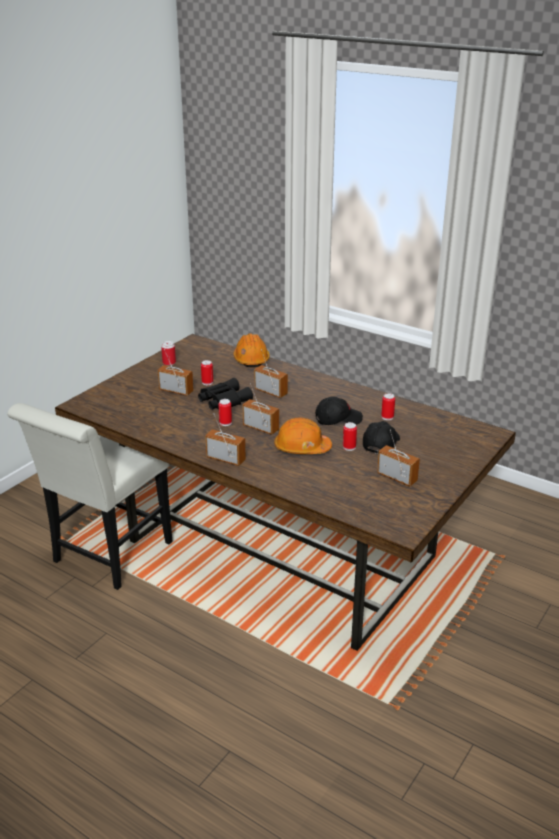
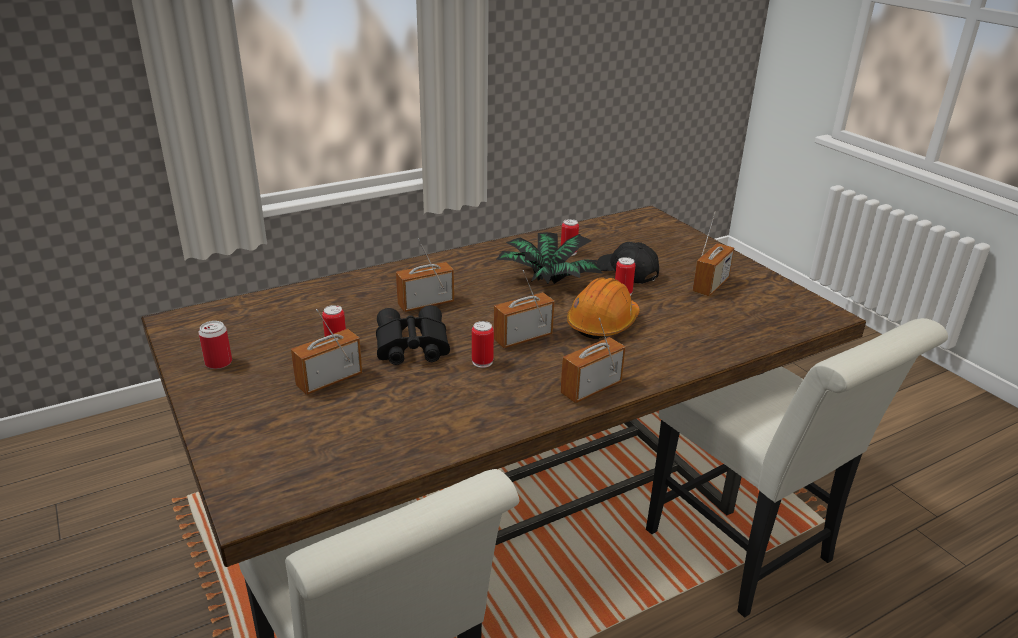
camera: 65 degrees left, 0 degrees up
(251, 359) = (307, 292): orange hard hat -> none
(320, 665) = (748, 553): none -> white chair
(338, 419) = (547, 280): black cap -> potted plant
(397, 477) = (710, 285): radio -> radio turned 150 degrees clockwise

